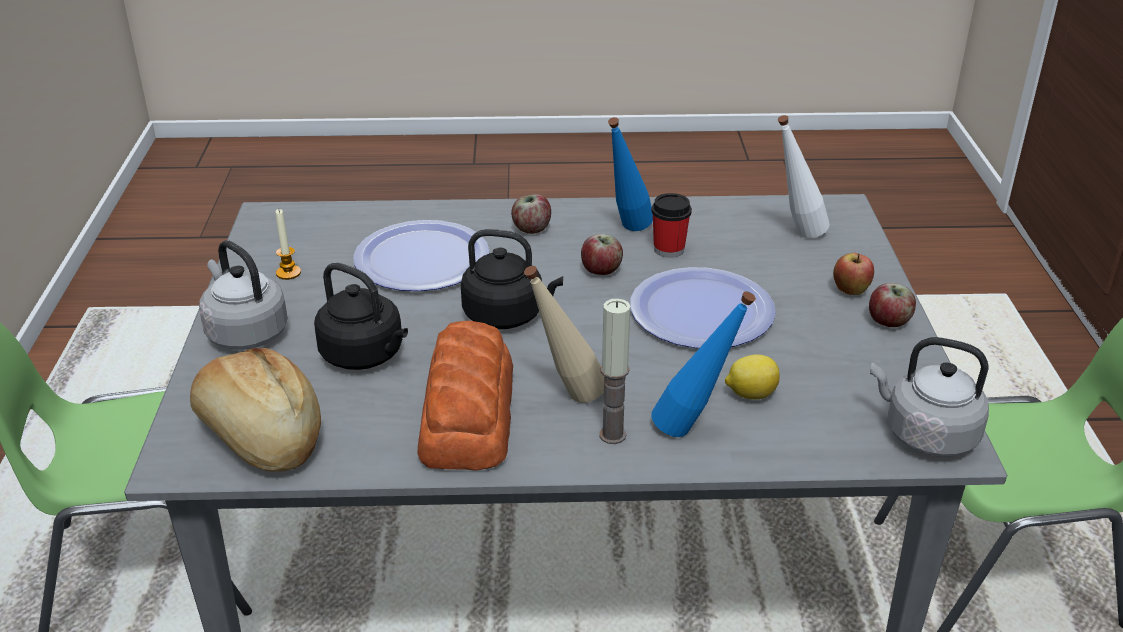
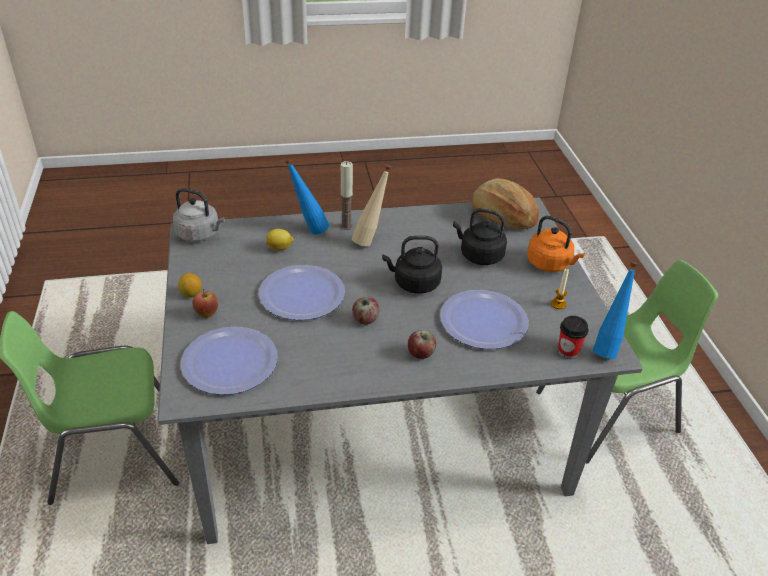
camera: 170 degrees right, 5 degrees up
(245, 332) = (550, 264): grey kettle -> orange kettle
(469, 412) = (415, 232): bread -> none
(626, 232) = (352, 356): blue bottle -> blue bottle (607, 348)
(669, 250) = (322, 341): cup -> cup (568, 351)
(795, 236) = (230, 362): white bottle -> plate
(889, 322) = (191, 294): apple -> lemon

